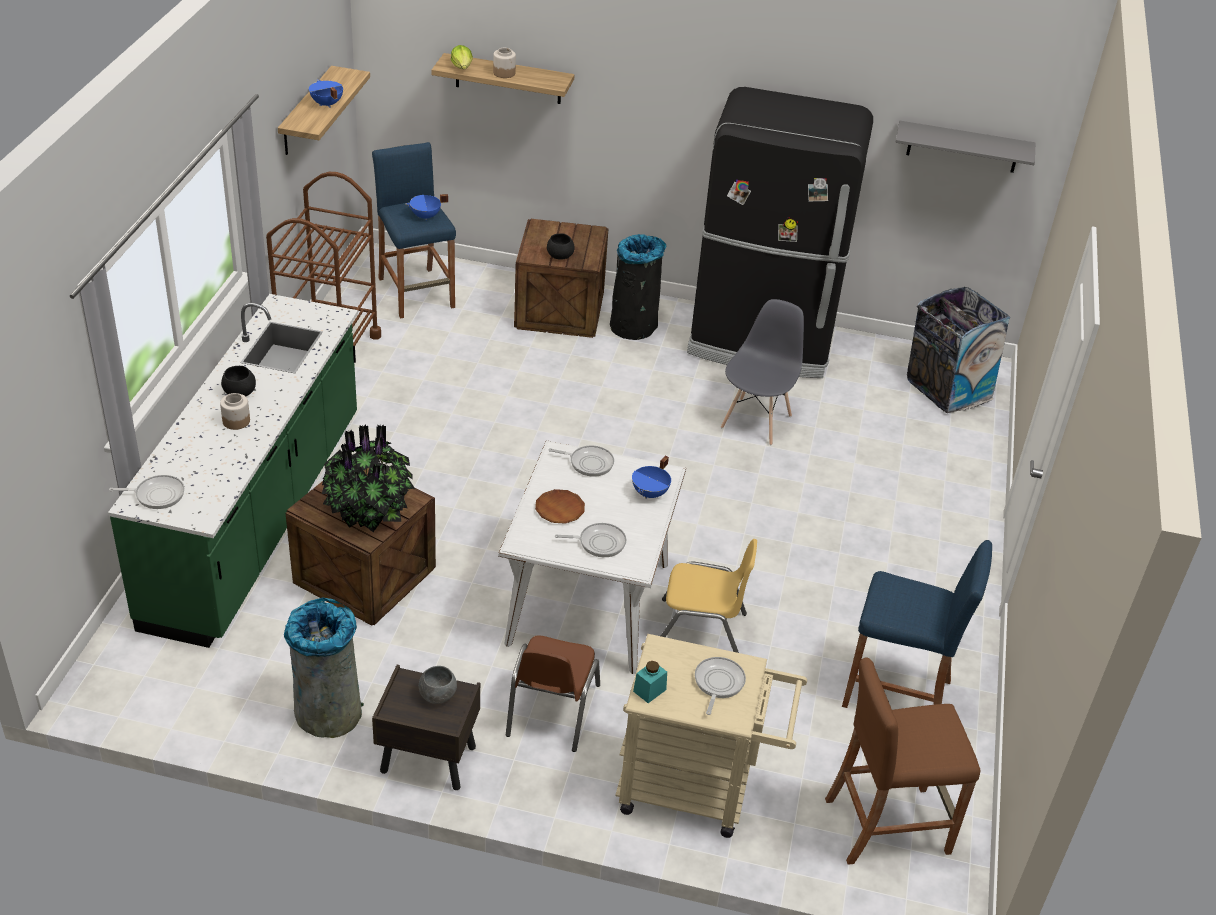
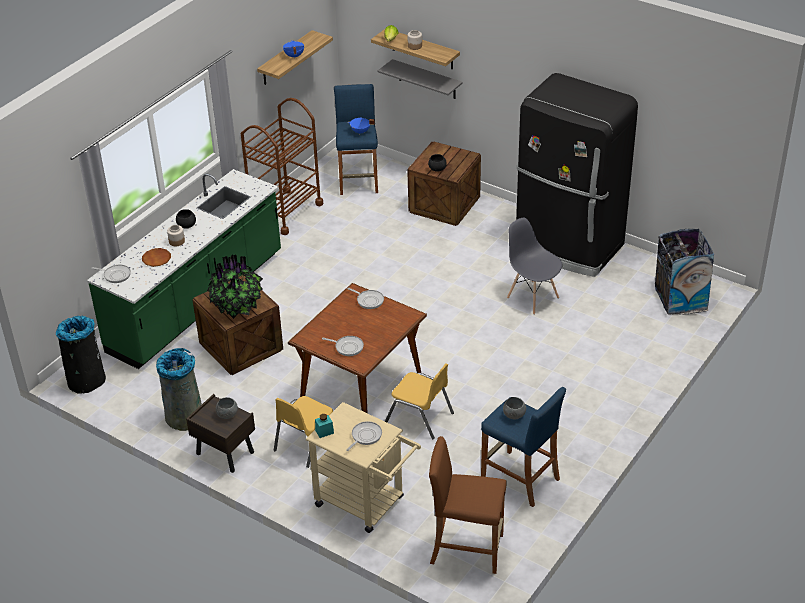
camera: 25 degrees right, 0 degrees up
(551, 710) = (307, 442): brown chair -> yellow chair
(559, 509) = (336, 324): brown plate -> brown plate (156, 259)
(588, 603) = (361, 388): white dining table -> brown dining table
(634, 325) = (488, 222): black trash can -> black trash can (87, 380)
(650, 493) = (395, 324): blue cooking pot -> none
(756, 421) = (532, 297): grey chair -> grey chair turned 90 degrees counterclockwise
(903, 599) = (514, 415): none -> grey bowl
(963, 147) = (697, 132): grey shelf -> grey shelf (427, 79)

